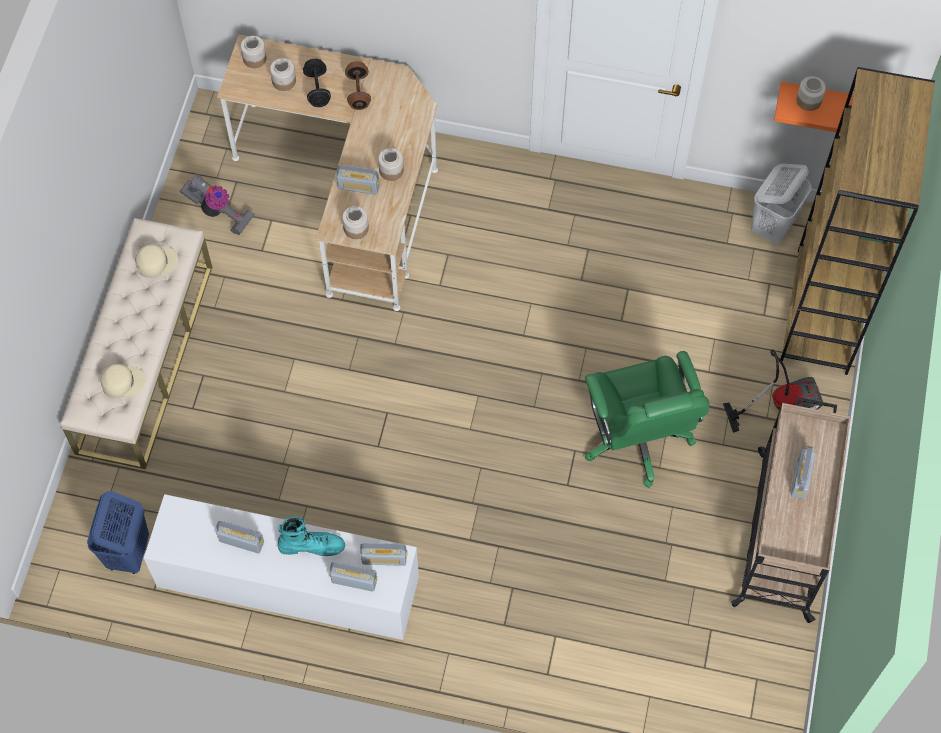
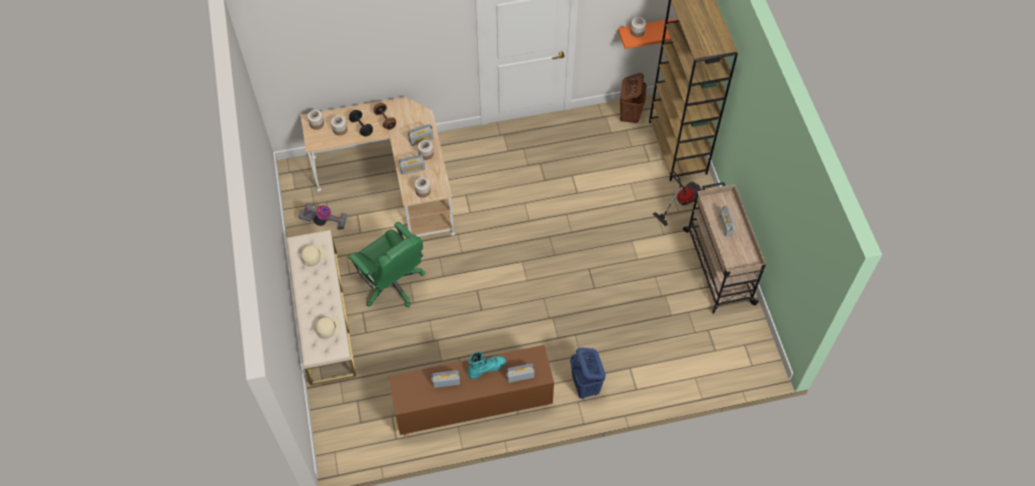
camera: 25 degrees left, 5 degrees down
(128, 553) = (370, 426): blue laundry basket -> blue laundry basket (585, 386)
(289, 589) = (472, 405): white cabinet -> brown cabinet
(384, 558) = (530, 358): radio -> radio (421, 139)
(637, 438) = (618, 249): green office chair -> green office chair (392, 283)
(773, 226) = (629, 115): white laundry basket -> brown laundry basket

